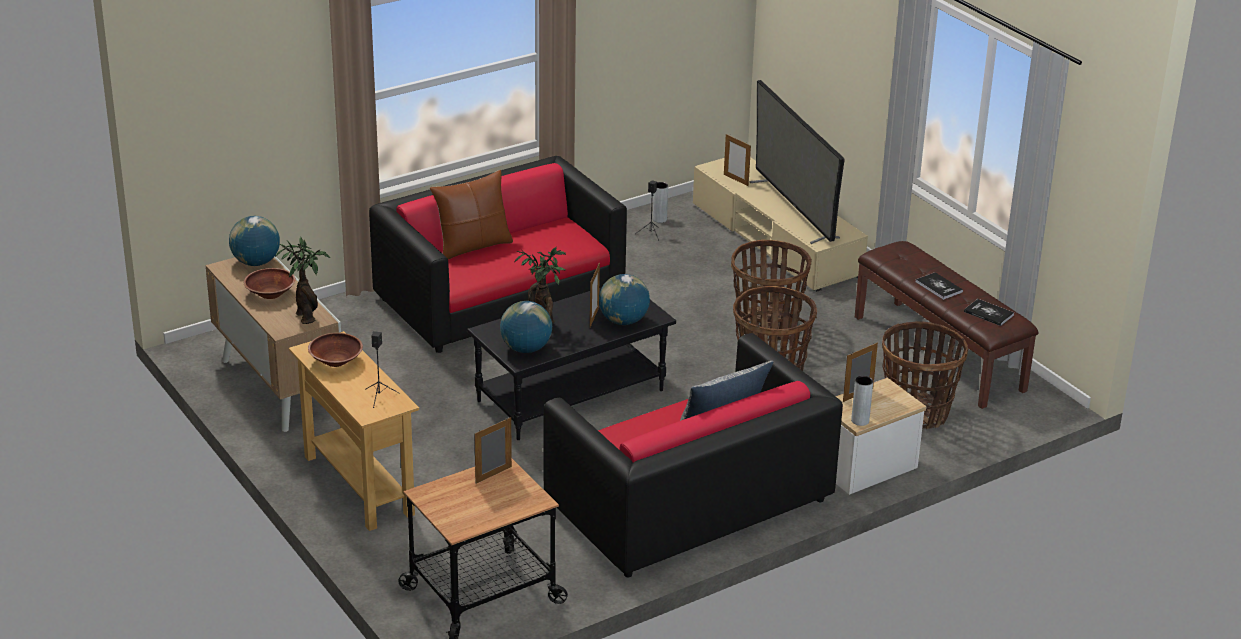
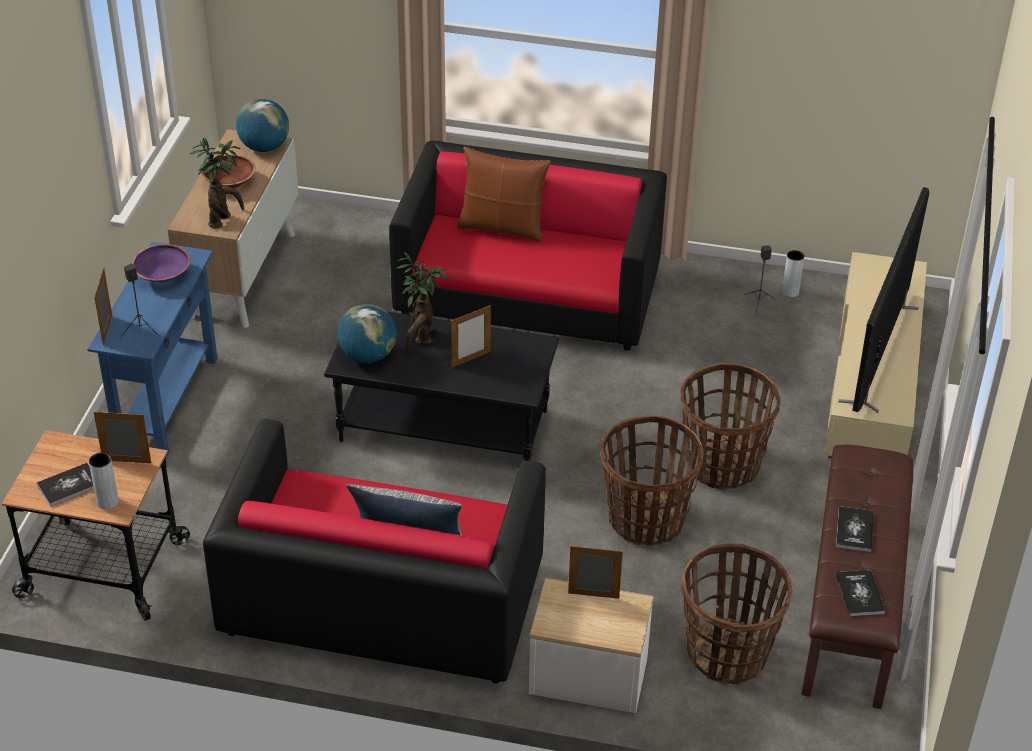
camera: 45 degrees right, 10 degrees up
(336, 361) = (163, 275): brown bowl -> purple bowl
(358, 485) = (167, 403): beige console table -> blue console table
(479, 508) = (69, 485): none -> book
(623, 321) = (489, 379): globe -> none
(736, 180) = (870, 289): picture frame -> picture frame (107, 330)
(860, 421) = (551, 624): grey vase -> grey vase (107, 502)

